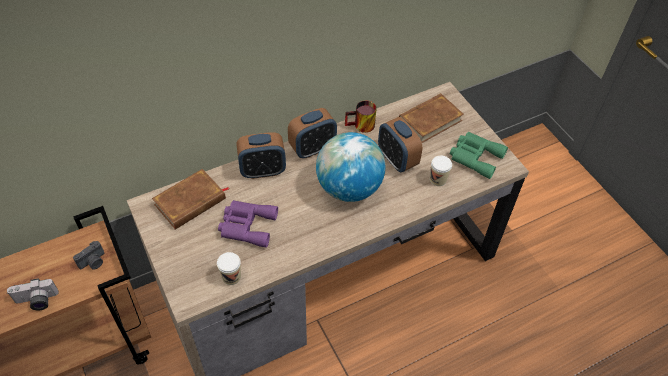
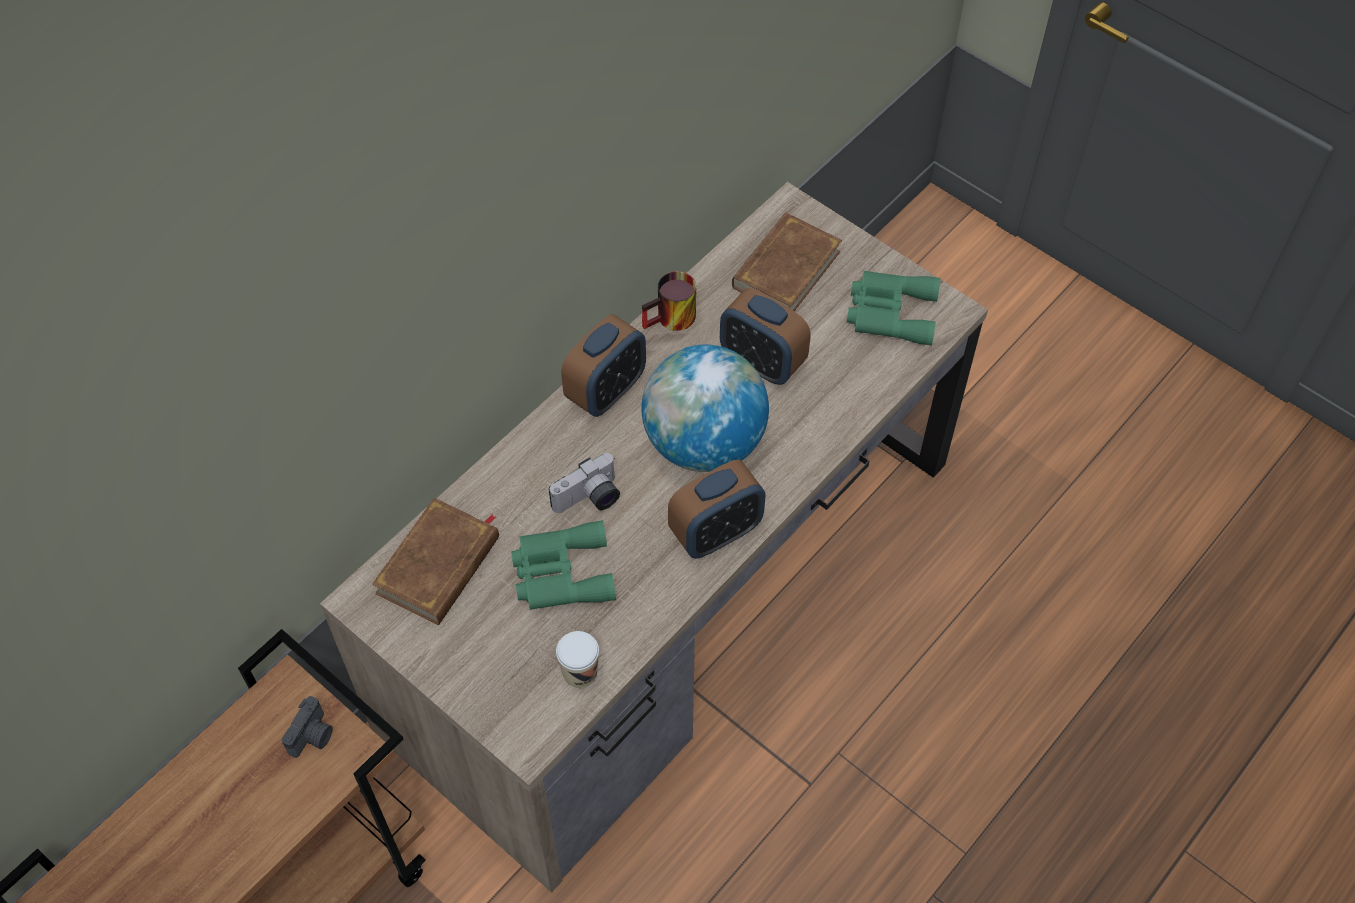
camera: 20 degrees left, 5 degrees up
(36, 301) = (249, 843): camera -> camera (589, 500)
(246, 225) = (560, 573): purple binoculars -> green binoculars
(262, 170) = (538, 462): alarm clock -> alarm clock (716, 533)
(438, 179) = (846, 375): cup -> none

